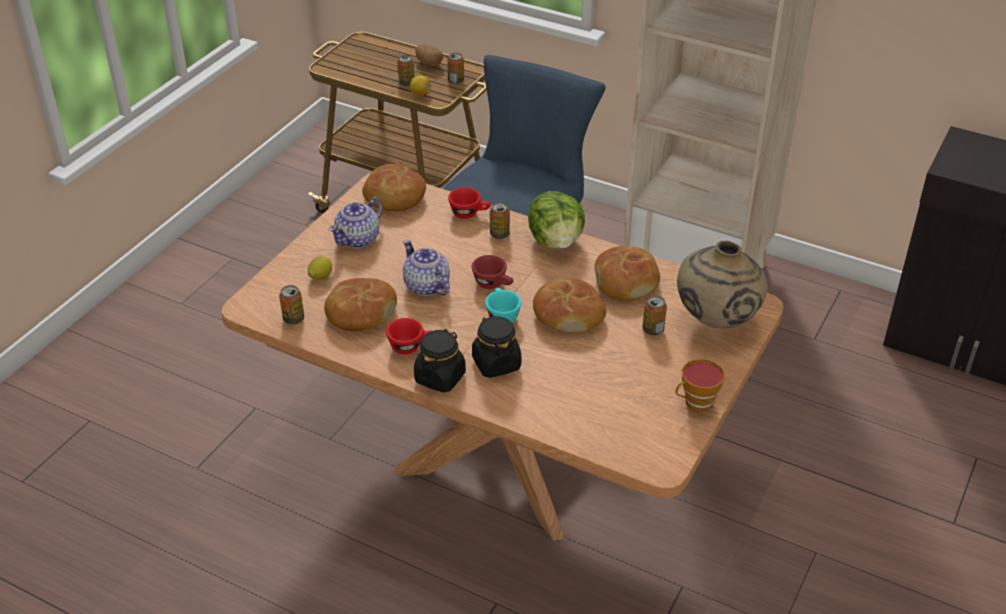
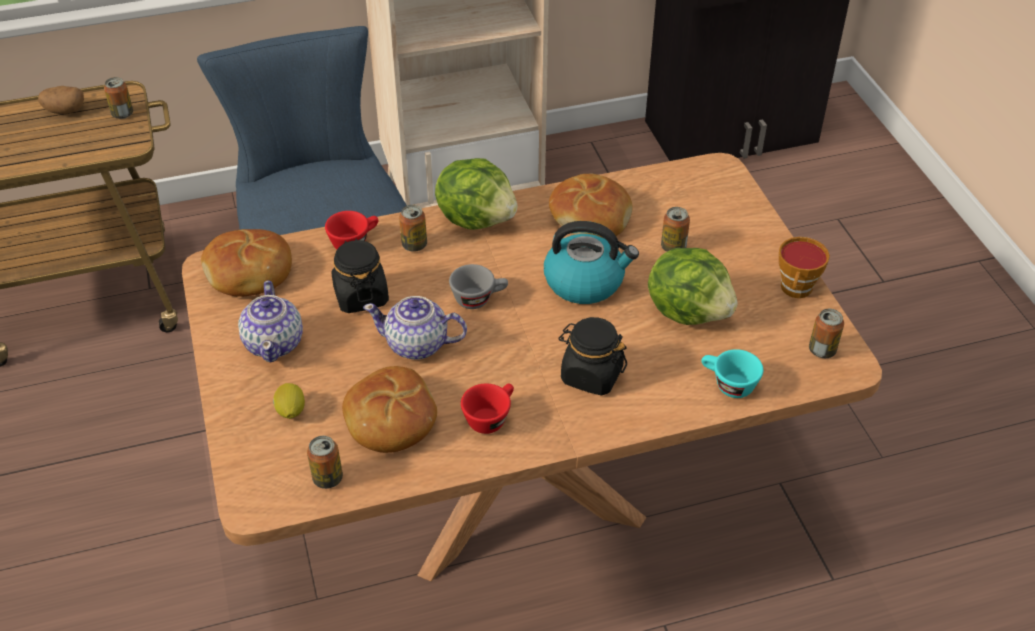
camera: 45 degrees left, 5 degrees up
(406, 83) = (67, 145): can -> can (822, 350)
(420, 94) = (102, 148): lemon -> none
(440, 377) = (561, 427): black jar -> black jar (361, 296)
(494, 284) = (479, 298): red cup -> grey cup
(501, 315) = (529, 324): turquoise cup -> turquoise cup (728, 384)
(568, 314) = (585, 282): bread -> kettle
(607, 369) = (689, 311): none -> lettuce
(716, 321) = (709, 205): beige vase -> none

